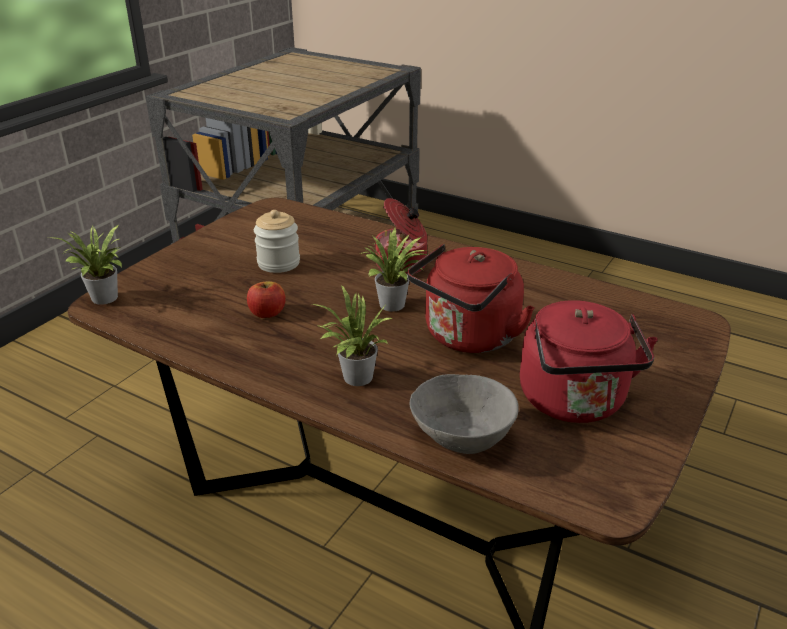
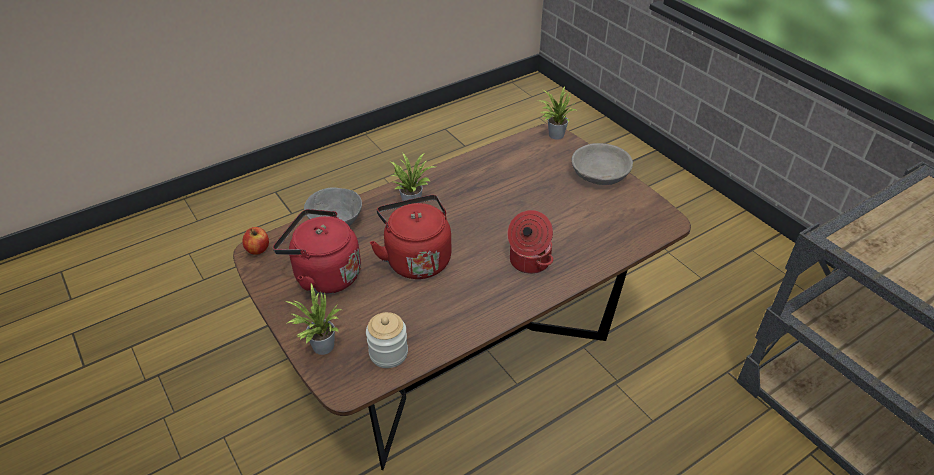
camera: 115 degrees right, 10 degrees up
(199, 252) = (600, 175): none -> grey bowl
(267, 313) = (501, 187): apple -> apple (258, 249)
(278, 263) = (565, 204): jar -> jar (388, 353)
(395, 306) = (475, 240): potted plant -> potted plant (320, 347)

